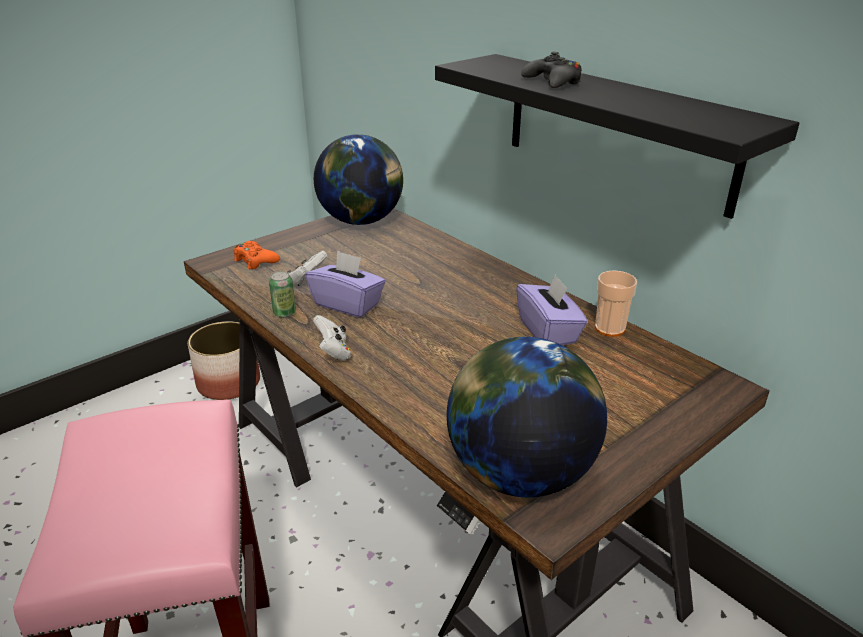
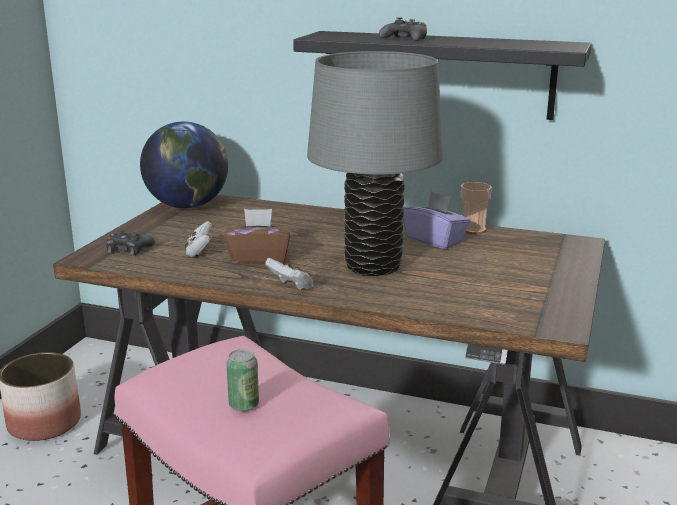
camera: 30 degrees left, 10 degrees down
(255, 261) = (128, 249): orange game controller -> black game controller
(284, 313) = (211, 274): can -> can (244, 405)
(348, 304) = (259, 258): purple tissue box -> brown tissue box
(441, 349) = (373, 266): none -> grey table lamp
(519, 473) = (514, 312): globe -> none

